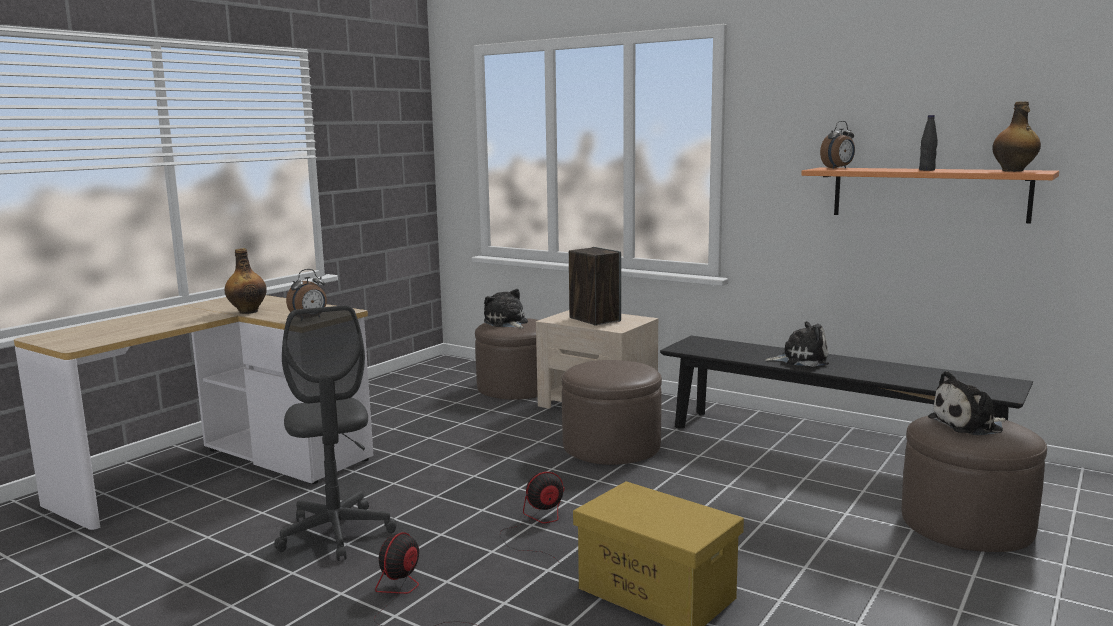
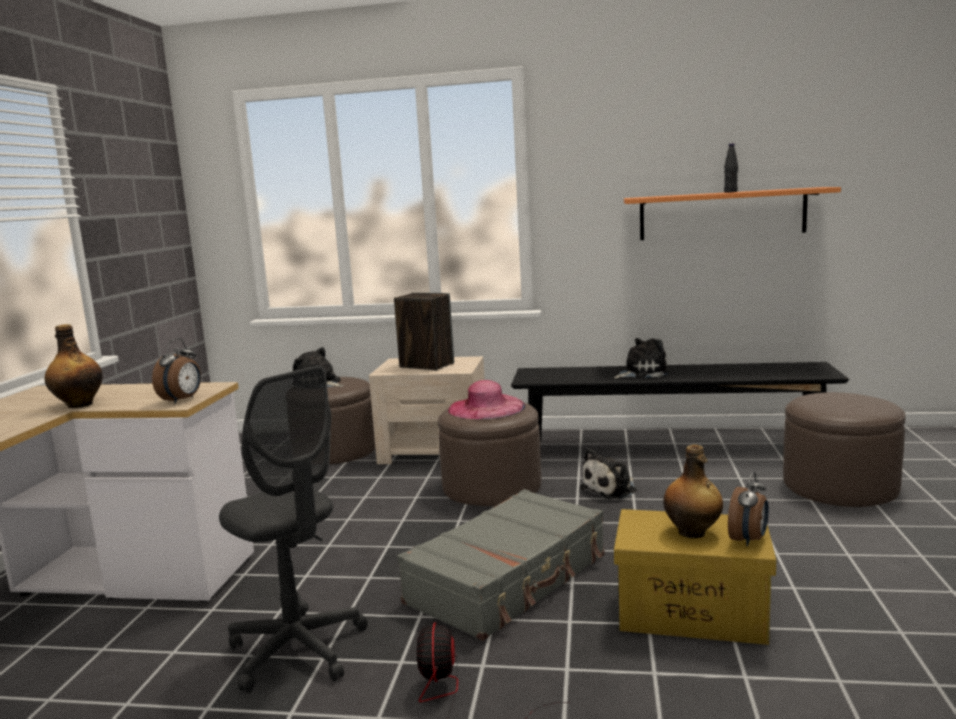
camera: 25 degrees left, 0 degrees up
(537, 525) = (509, 579): fan -> grey suitcase
(610, 368) = (486, 407): none -> pink hat
(838, 168) = (648, 196): alarm clock -> alarm clock (748, 540)
(969, 425) = (837, 401): plush toy -> plush toy (611, 489)
(1013, 171) = (799, 188): bottle -> bottle (692, 533)

